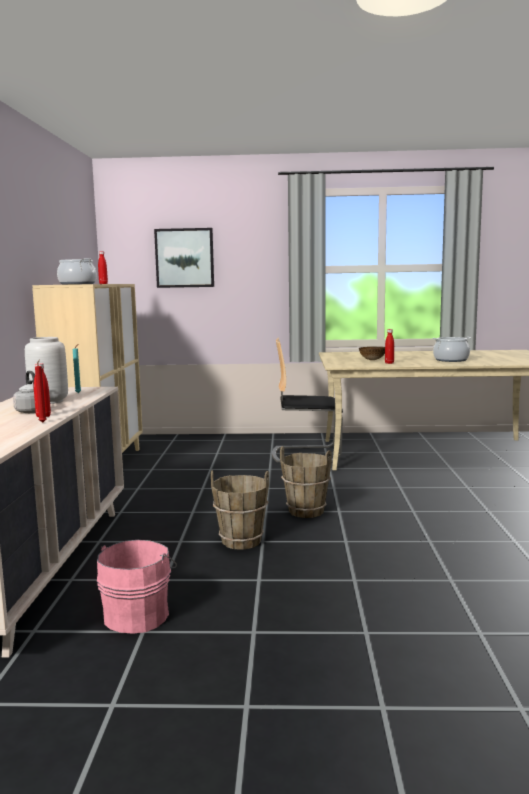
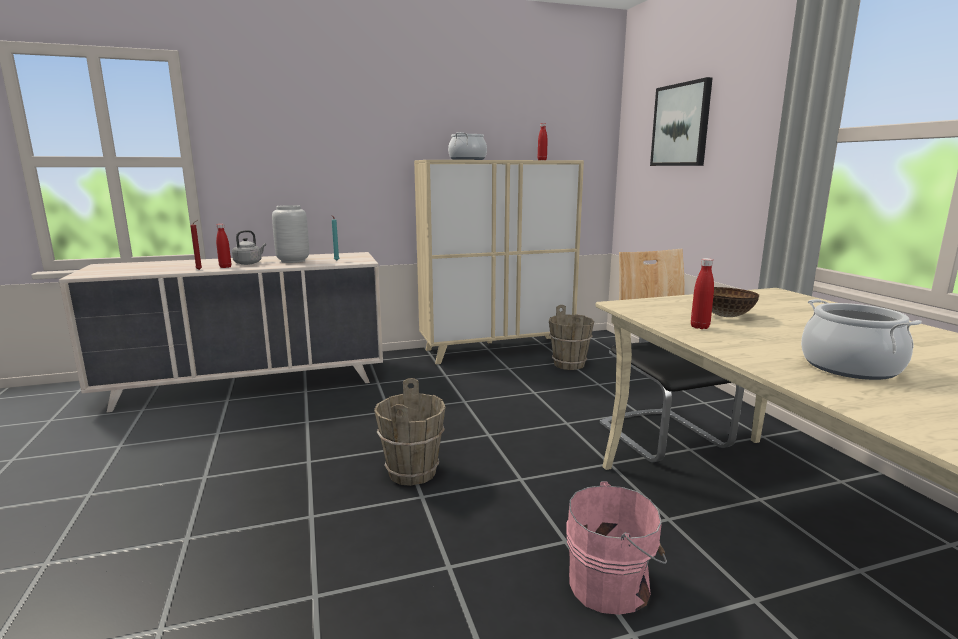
camera: 70 degrees right, 5 degrees up
(139, 614) = (150, 437): pink bucket -> pink bucket (613, 584)
(241, 541) = (308, 450): brown bucket -> brown bucket (569, 364)

